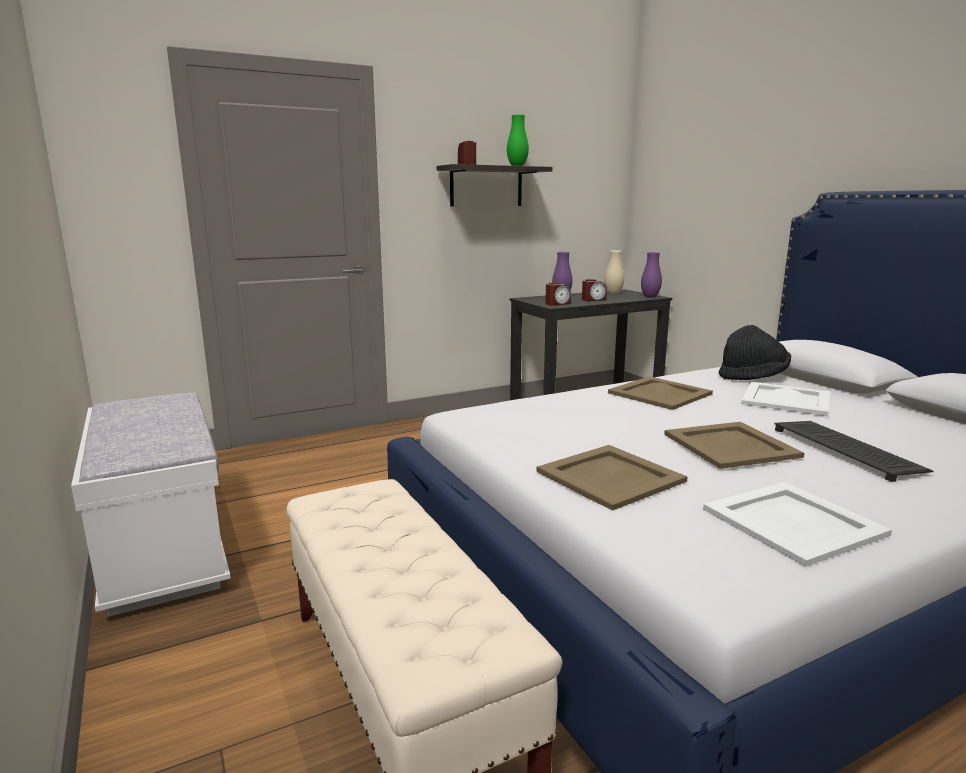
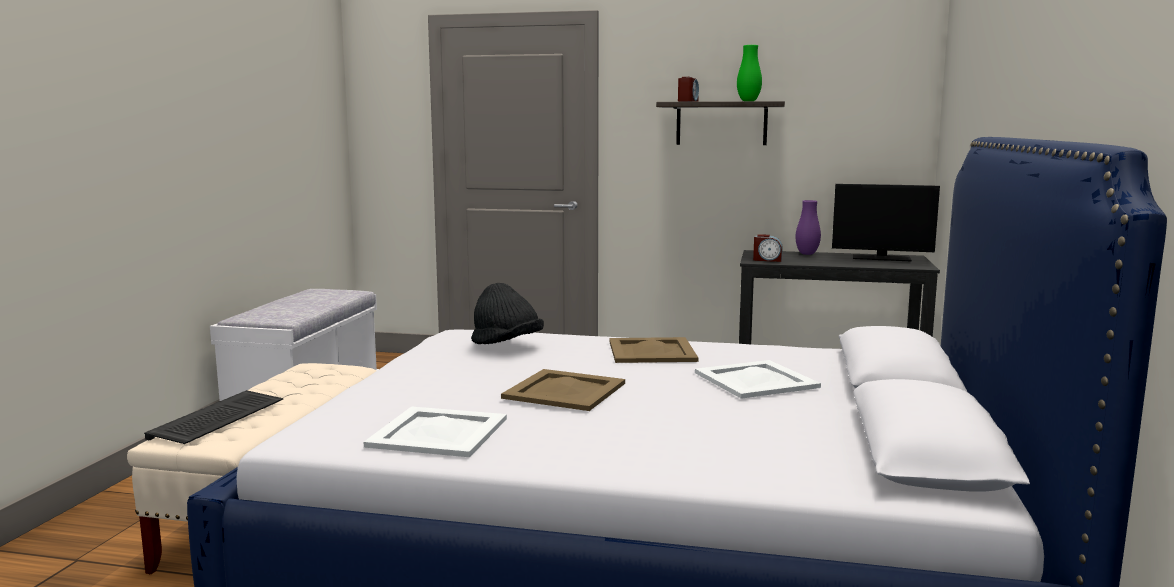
camera: 40 degrees right, 5 degrees down
(593, 300) = (826, 261): alarm clock -> none
(611, 476) = (420, 382): beige tray -> none
(613, 293) = (881, 258): beige vase -> monitor
(650, 297) = (912, 266): purple vase -> none
(753, 377) = (803, 360): black hat -> black hat (506, 345)
(848, 451) = (648, 419): keyboard -> keyboard (218, 420)

